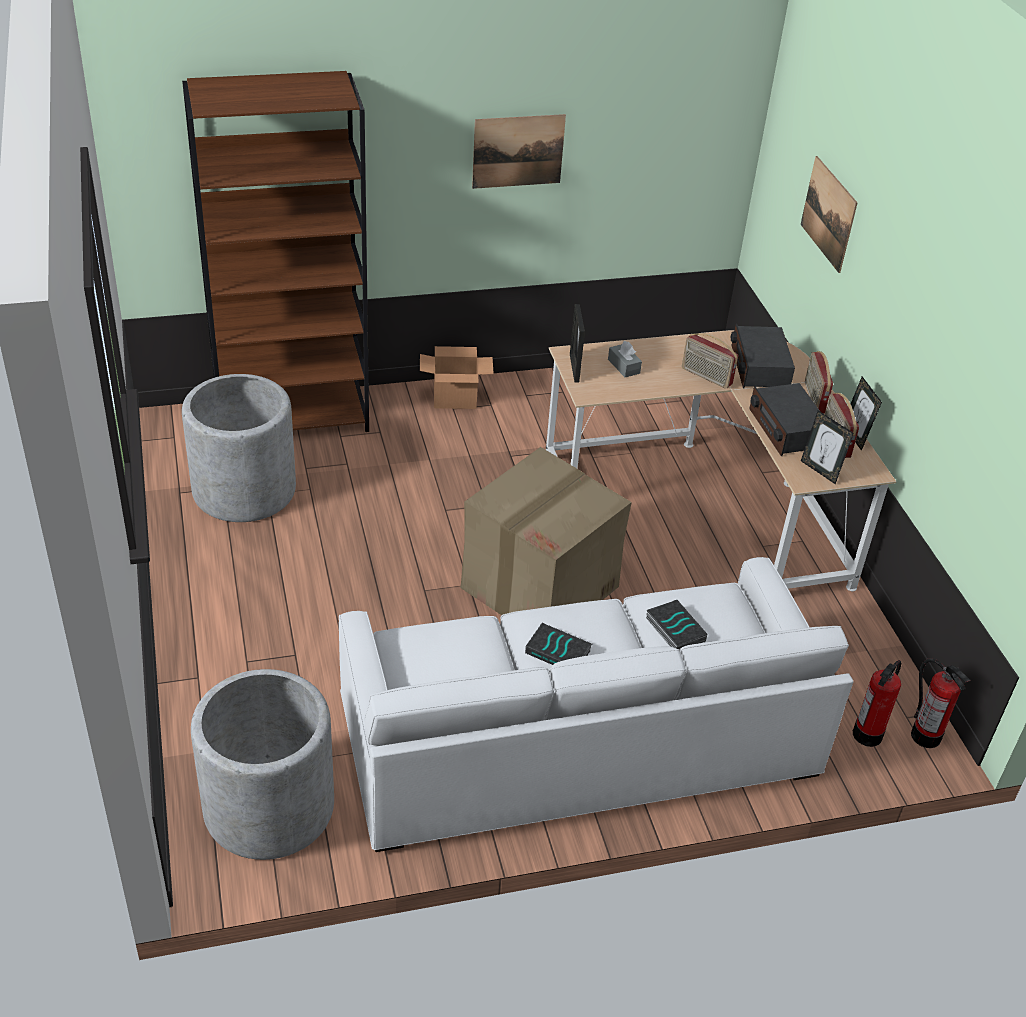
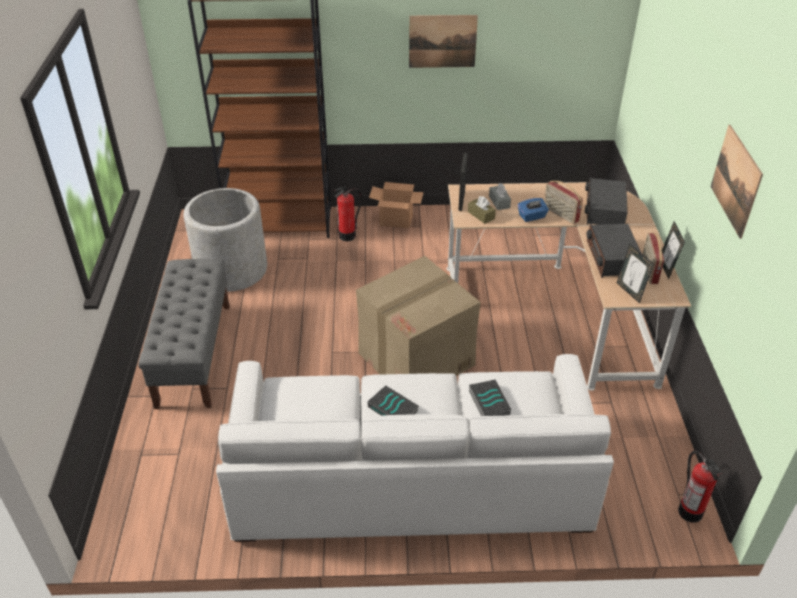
camera: 15 degrees right, 0 degrees up
(232, 614) = (194, 354): none -> grey bench
(268, 807) = (171, 496): grey planter -> none
(606, 386) = (481, 215): none -> brown tissue box
(671, 383) = (532, 217): none -> blue tissue box
(814, 398) = (641, 236): radio -> none
(828, 214) = (666, 94): picture -> picture (735, 180)
(868, 734) = (641, 504): fire extinguisher -> fire extinguisher (347, 236)

